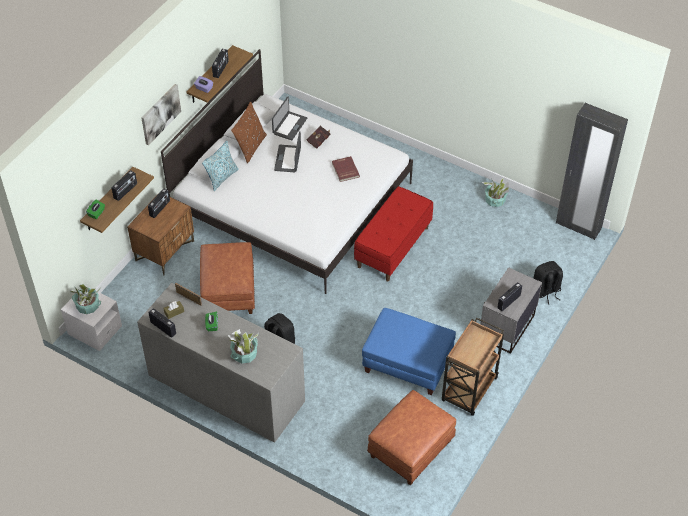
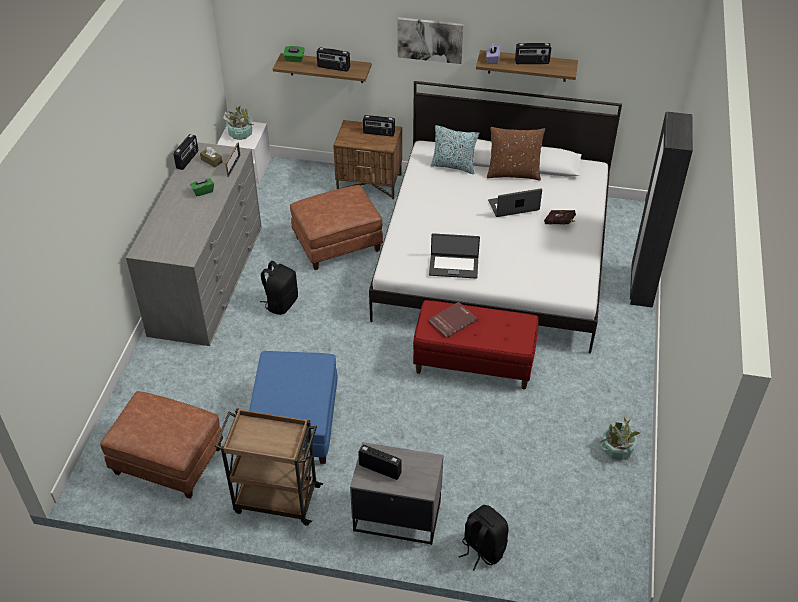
camera: 70 degrees right, 5 degrees down
(244, 354) = (170, 225): potted plant -> none
(289, 126) = (567, 194): laptop -> laptop (453, 266)
(345, 170) = (527, 257): red book -> red book (452, 320)
(578, 226) = (630, 563): black wardrobe -> black wardrobe (641, 287)

